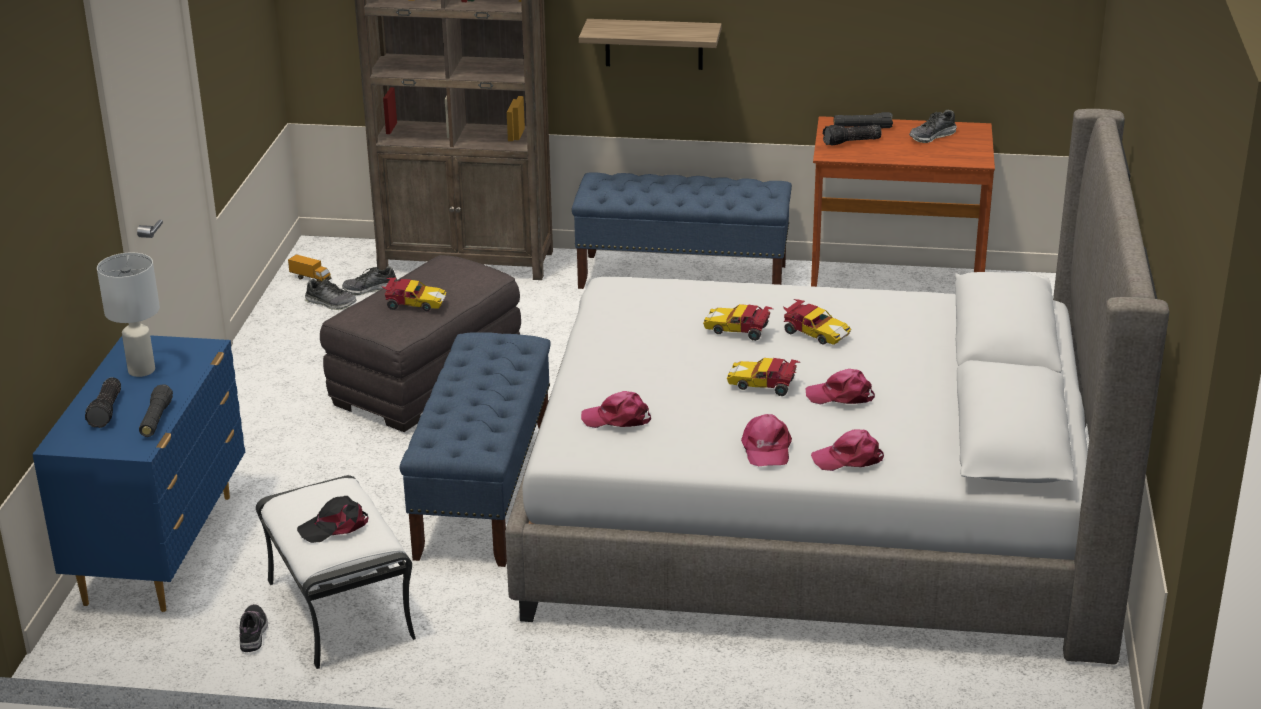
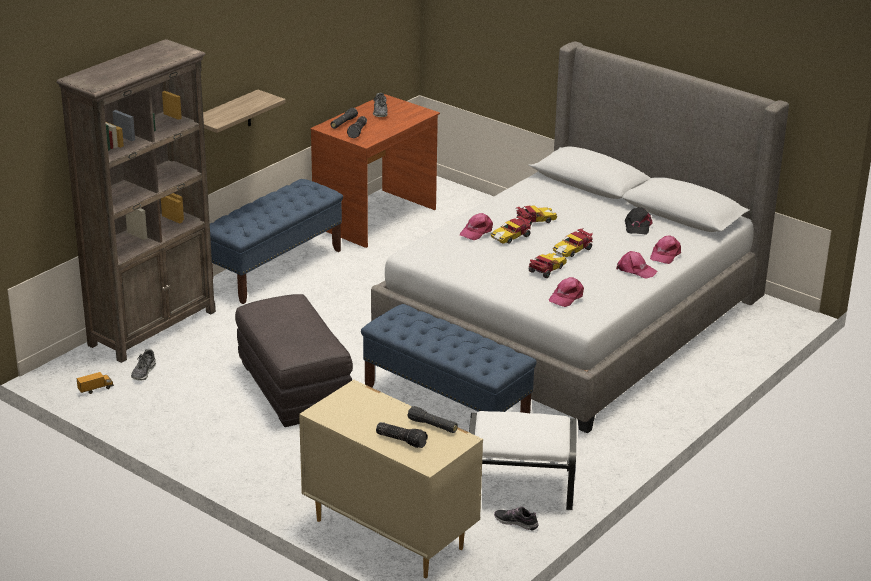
camera: 60 degrees left, 0 degrees up
(141, 370) = (360, 418): white table lamp -> none
(162, 548) = (389, 533): blue dresser -> beige dresser
(331, 303) = (143, 391): shoe -> none
(335, 526) = (534, 427): black cap -> black cap (637, 226)
(414, 304) = (302, 331): toy car -> toy car (546, 270)
(841, 396) = (604, 236): pink cap -> pink cap (477, 231)

